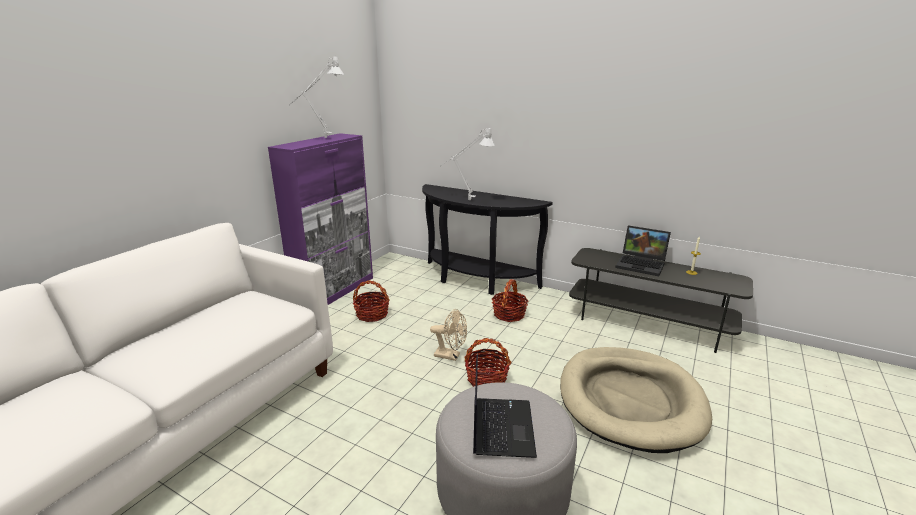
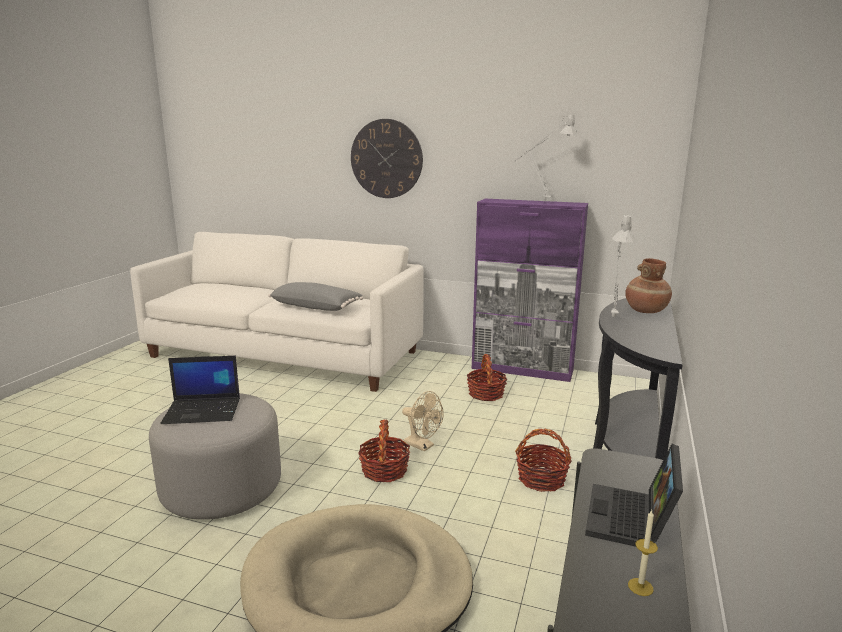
camera: 80 degrees right, 5 degrees down
(143, 119) = (386, 159): none -> wall clock
(228, 333) = (316, 307): none -> grey pillow
(451, 356) = (422, 446): beige fan -> beige fan turned 60 degrees counterclockwise
(457, 193) = (645, 310): none -> brown vase

